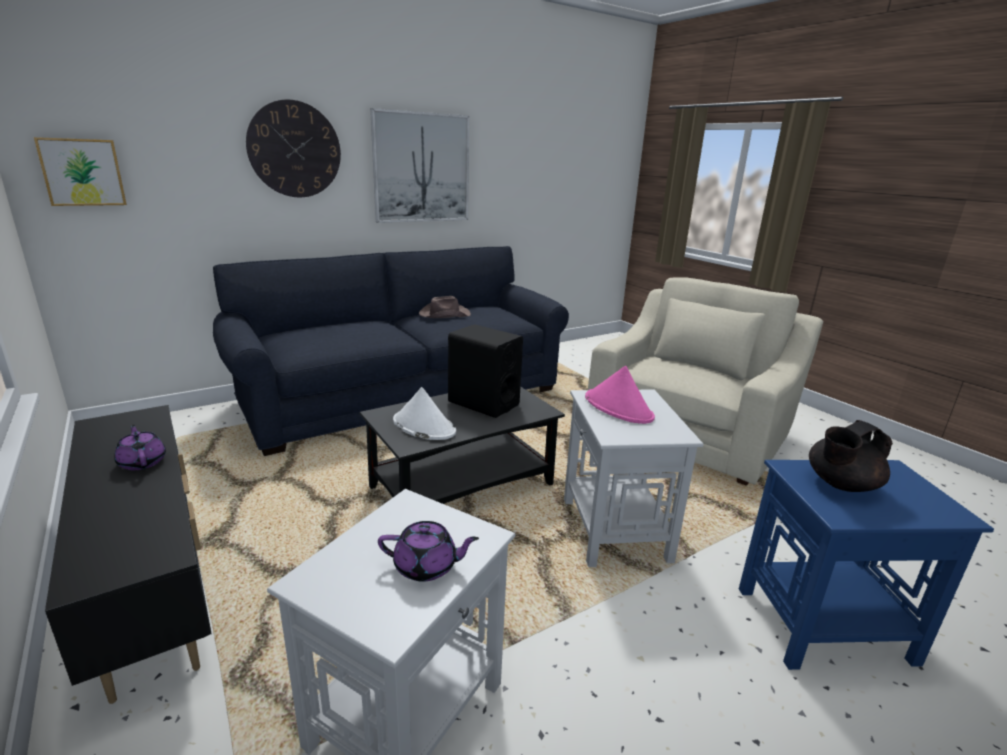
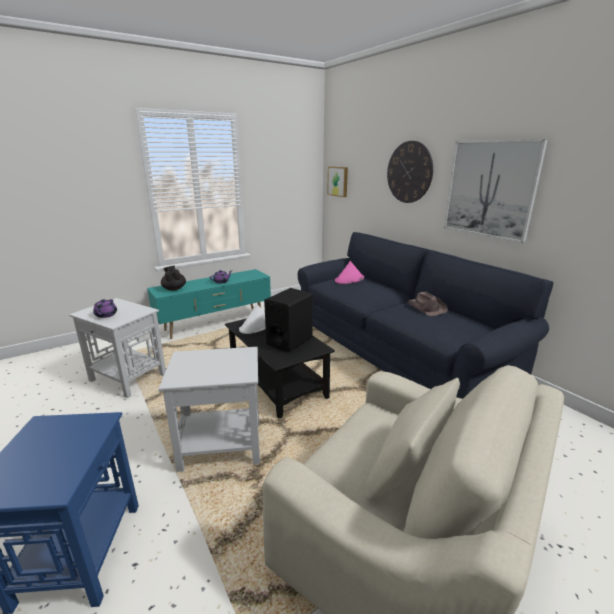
camera: 90 degrees right, 0 degrees up
(152, 583) = (216, 323): black tv stand -> turquoise tv stand
(618, 407) = (223, 361): pink hat -> pink hat (349, 279)
(840, 484) = (65, 439): black teapot -> black teapot (174, 289)

